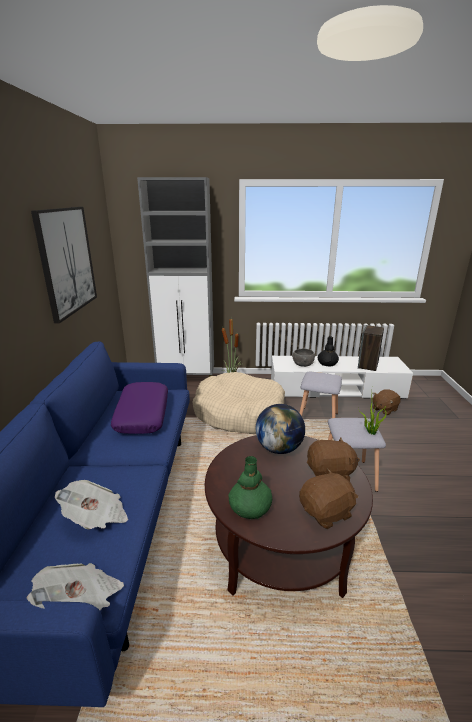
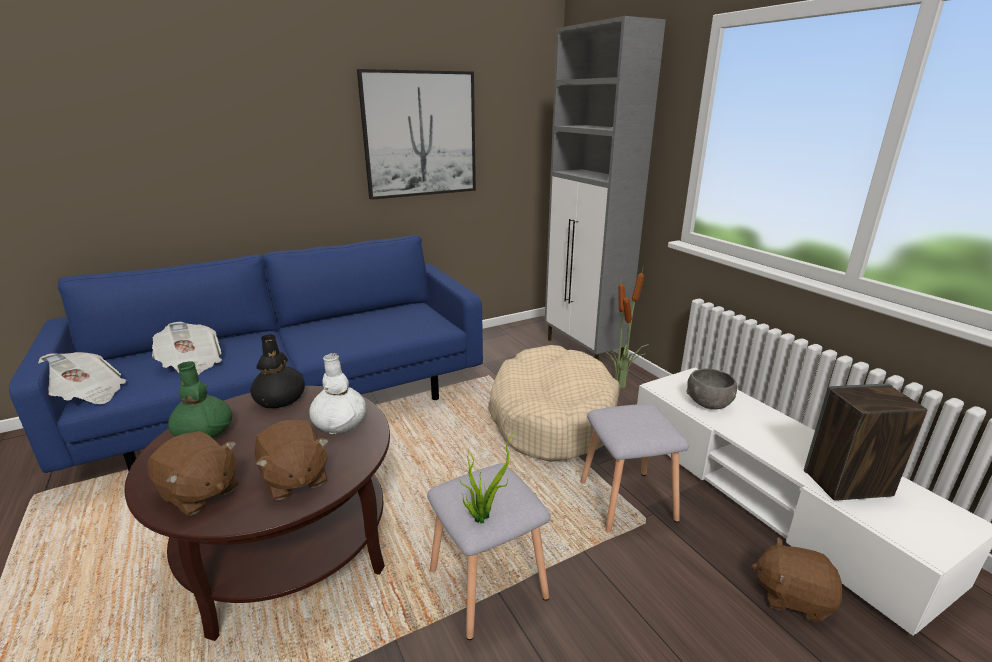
camera: 60 degrees right, 0 degrees up
(142, 414) = (377, 327): purple pillow -> none
(279, 448) = (340, 422): globe -> white vase
(327, 363) = (760, 428): black vase -> black vase (280, 399)

